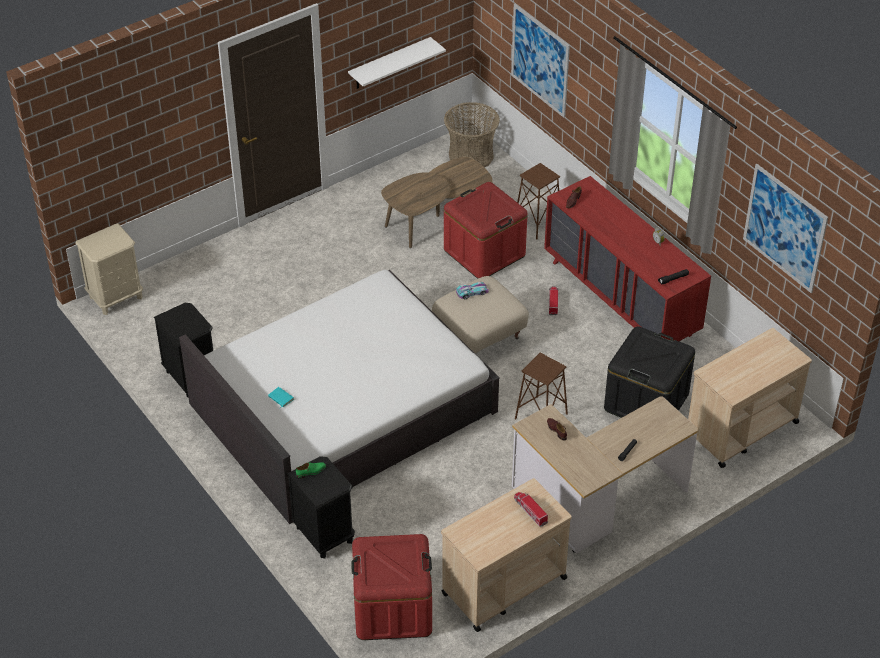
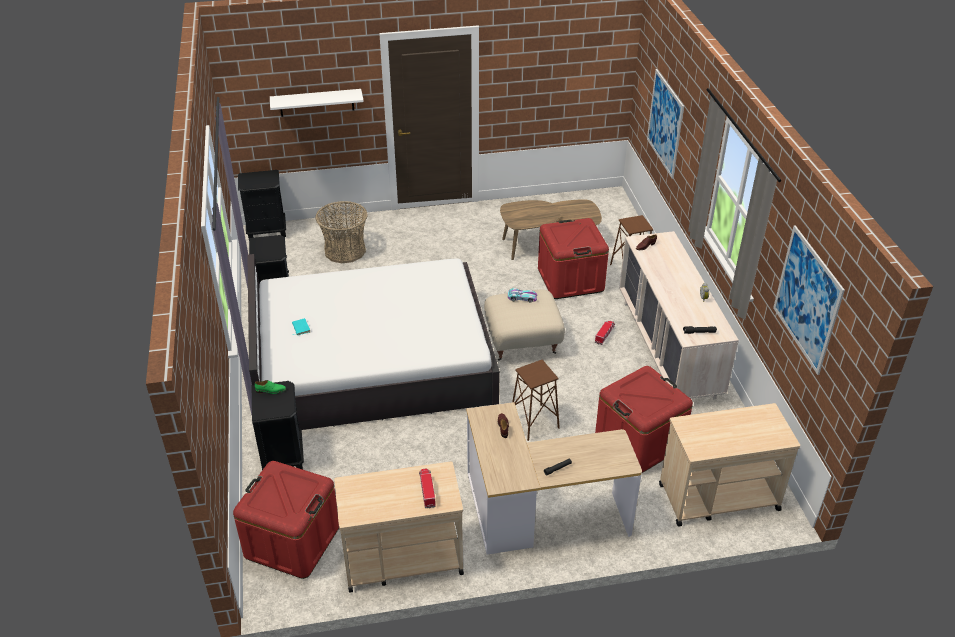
camera: 25 degrees right, 5 degrees down
(116, 297) = (267, 231): beige nightstand -> black nightstand
(389, 64) = (546, 105): white shelf -> white shelf (316, 102)
(471, 156) = (606, 208): basket -> basket (345, 251)
(621, 299) = (667, 349): red dresser -> beige dresser
(646, 402) = (639, 441): black storage box -> red storage box

